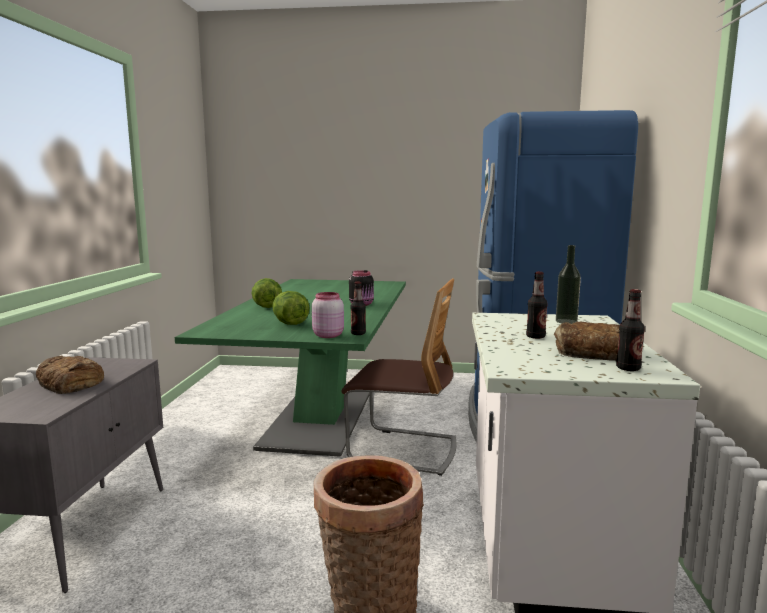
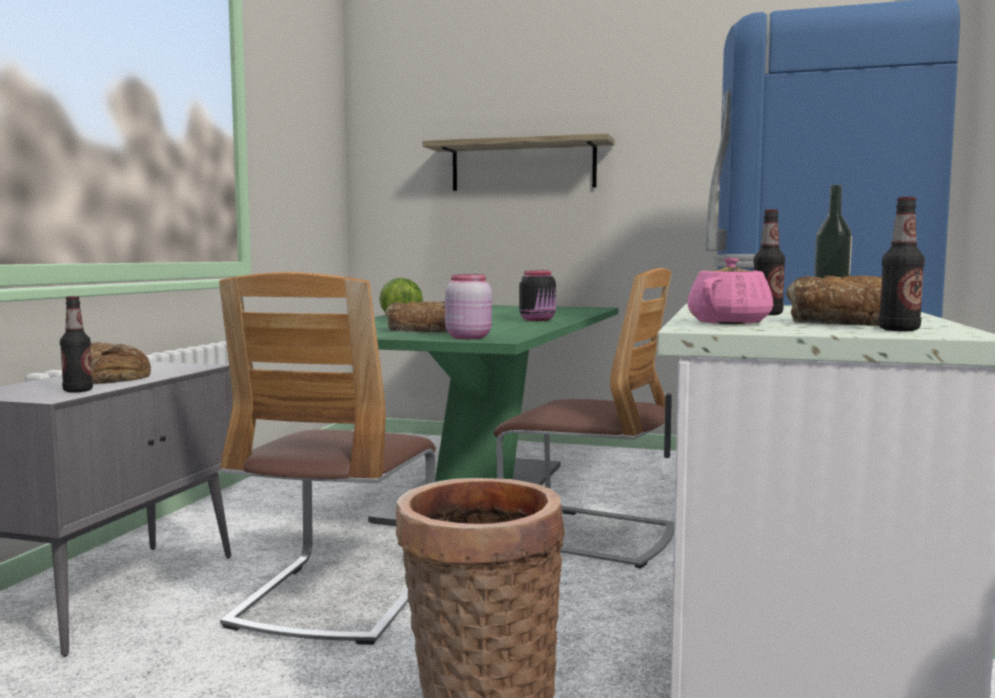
camera: 10 degrees right, 5 degrees down
(247, 519) = (336, 597): none -> chair
(290, 323) = (422, 329): lettuce -> bread
(337, 182) = (523, 166): none -> shelf
(358, 333) = (513, 337): bottle -> bottle (78, 391)
(523, 357) = (730, 322): none -> pink teapot

